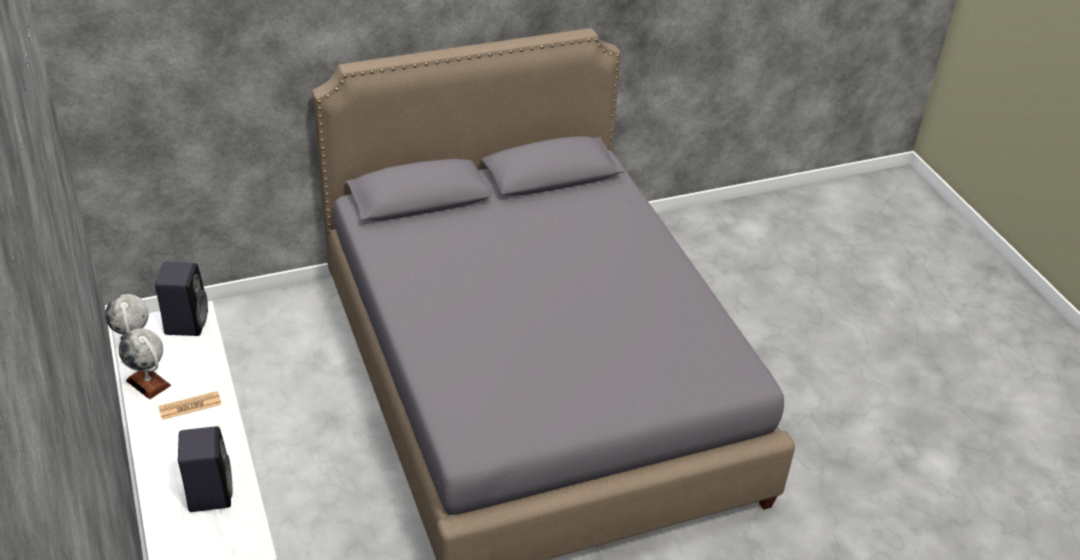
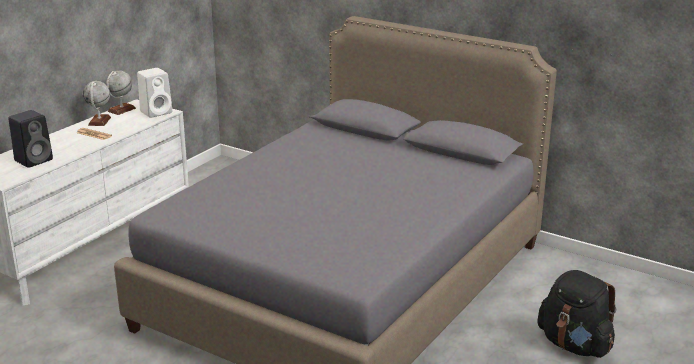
camera: 55 degrees right, 15 degrees down
(186, 322) = (157, 112): black speaker -> white speaker
(764, 311) = (574, 345): none -> black backpack

